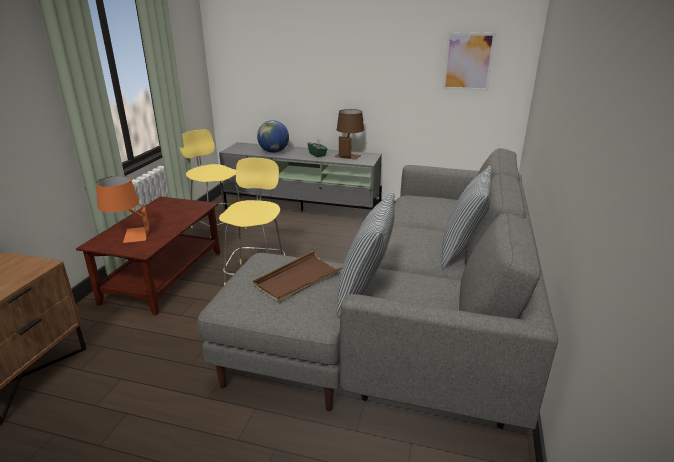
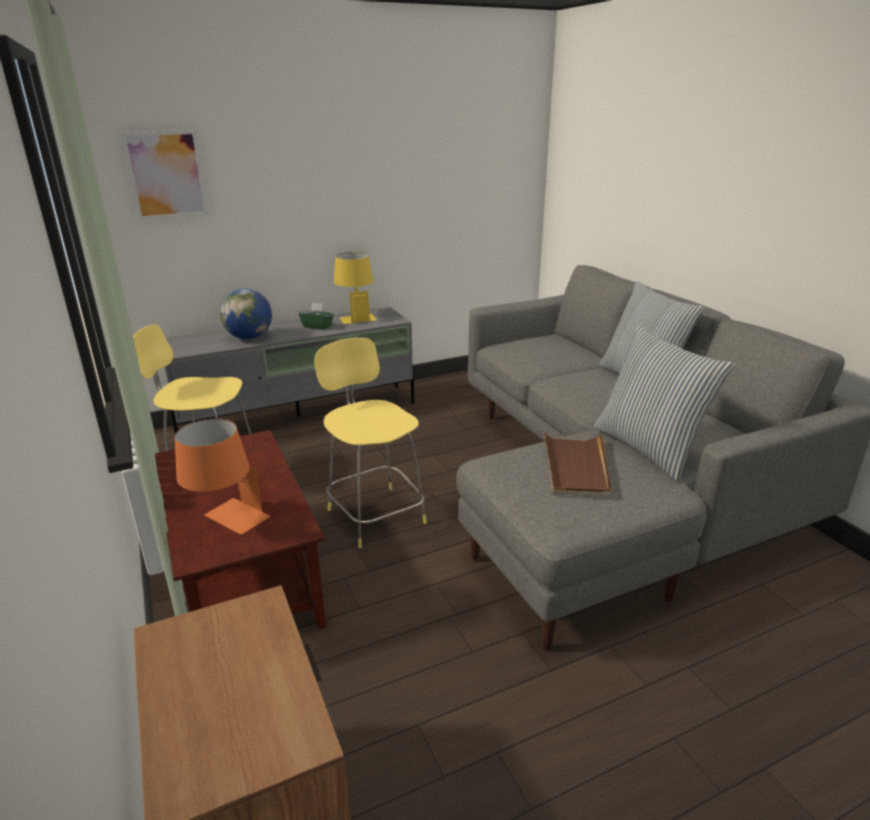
camera: 40 degrees left, 0 degrees up
(349, 154) = (356, 316): brown table lamp -> yellow table lamp
(468, 61) = (480, 172): picture -> picture (166, 175)

